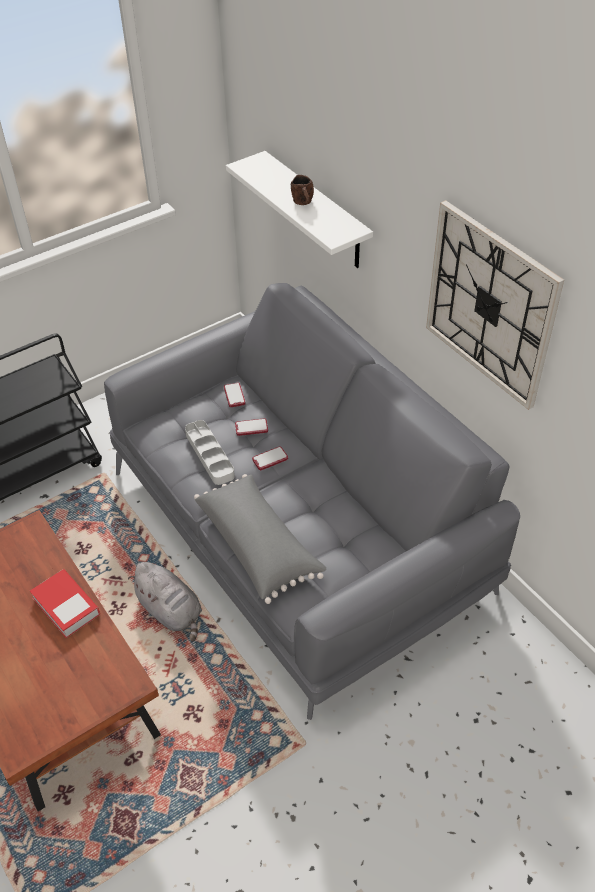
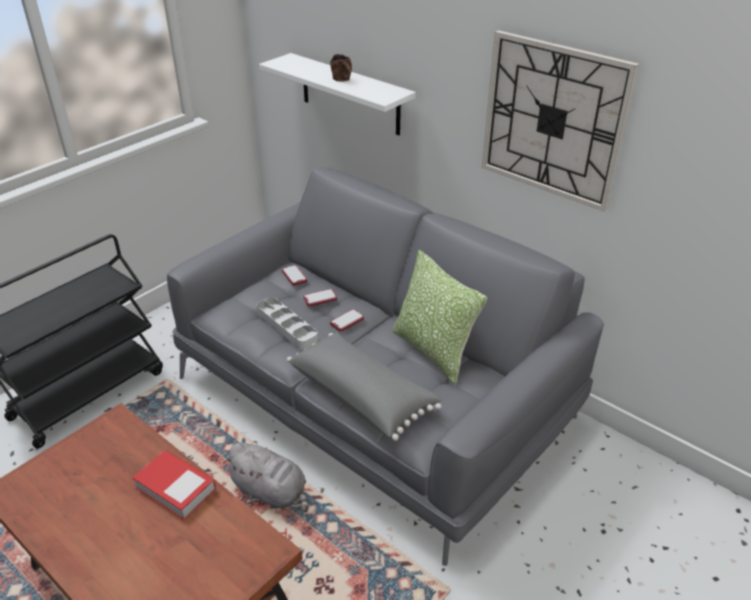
camera: 15 degrees left, 10 degrees down
(344, 509) = (433, 351): none -> pillow

